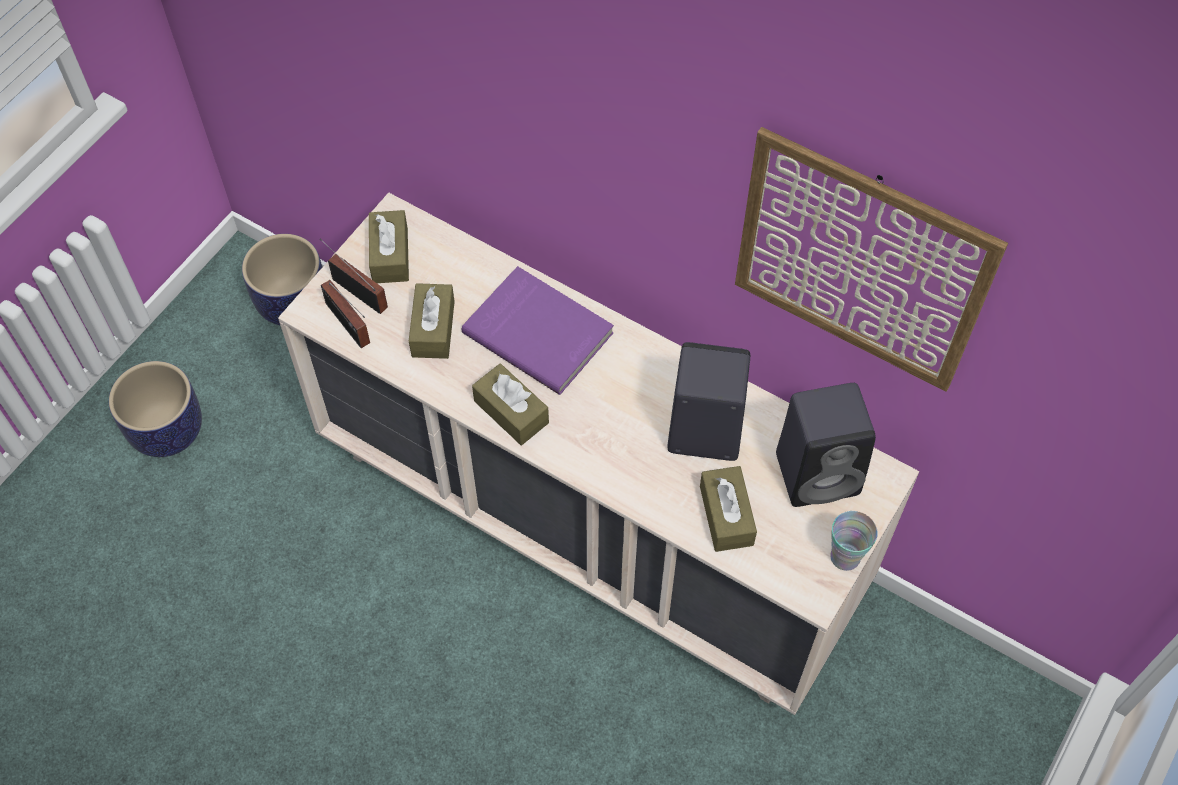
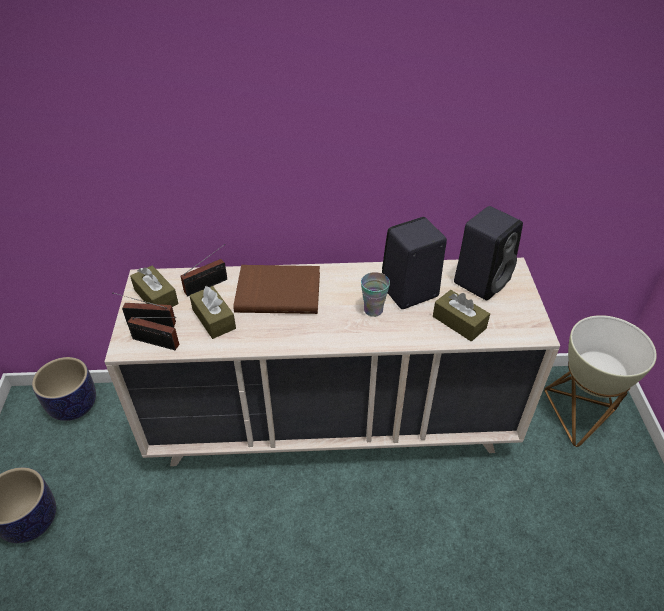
camera: 35 degrees left, 15 degrees down
(462, 272) = (208, 285): none -> radio
(511, 412) = (297, 335): brown tissue box -> none
(539, 331) = (278, 291): purple book -> brown book
(845, 557) = (533, 309): cup -> cup (373, 310)
(861, 259) = (479, 111): picture -> none
(944, 732) = (579, 414): none -> planter

